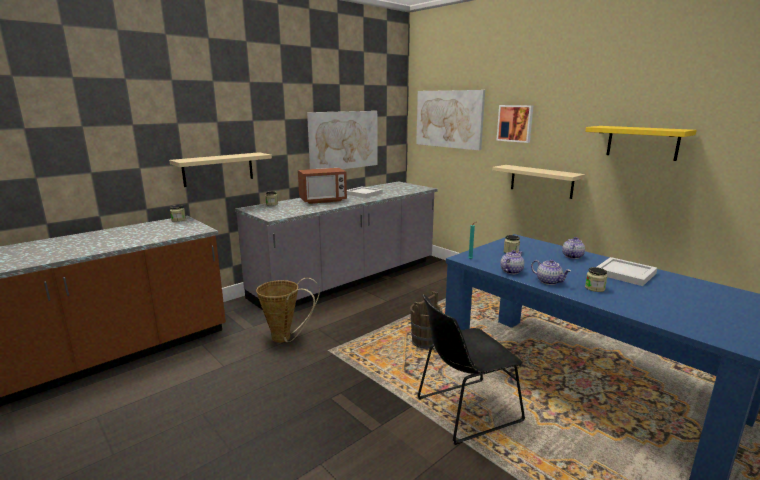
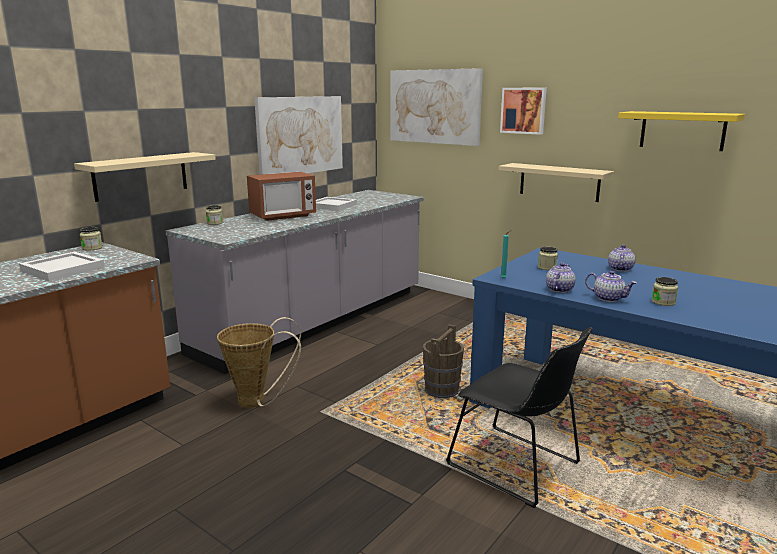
camera: 10 degrees left, 0 degrees up
(464, 411) = (518, 467): black chair -> black chair turned 105 degrees counterclockwise
(625, 274) = (688, 284): white tray -> white tray (62, 269)

